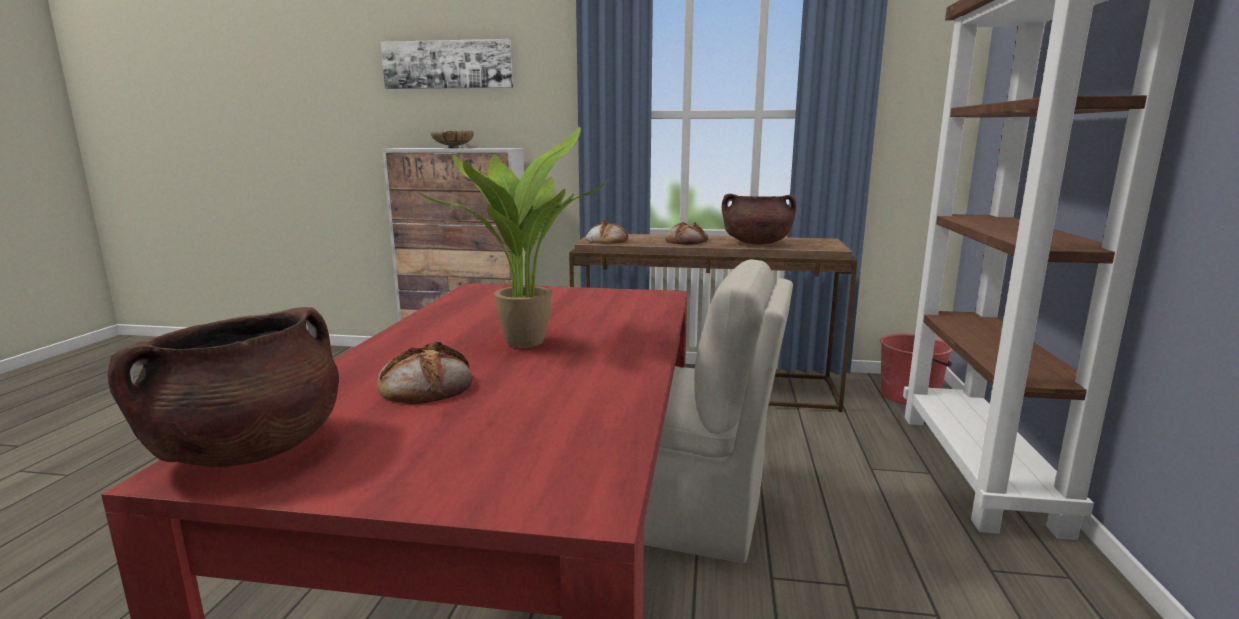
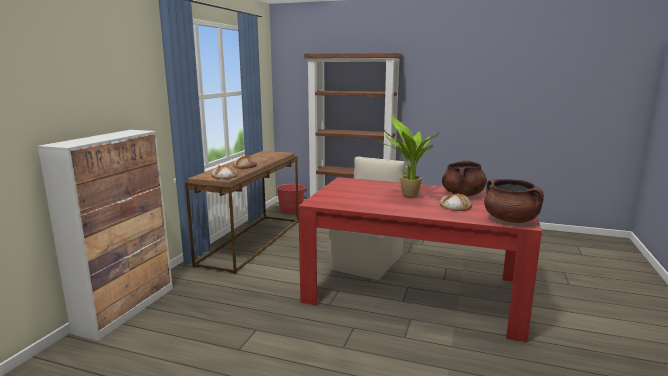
camera: 80 degrees left, 0 degrees up
(448, 64) = (69, 65): picture -> none
(453, 148) = (101, 137): beige bowl -> none
(756, 243) = (264, 159): brown cooking pot -> brown cooking pot (463, 195)

